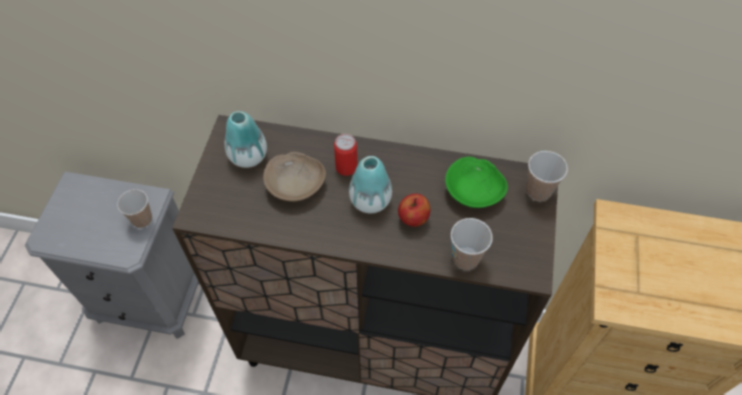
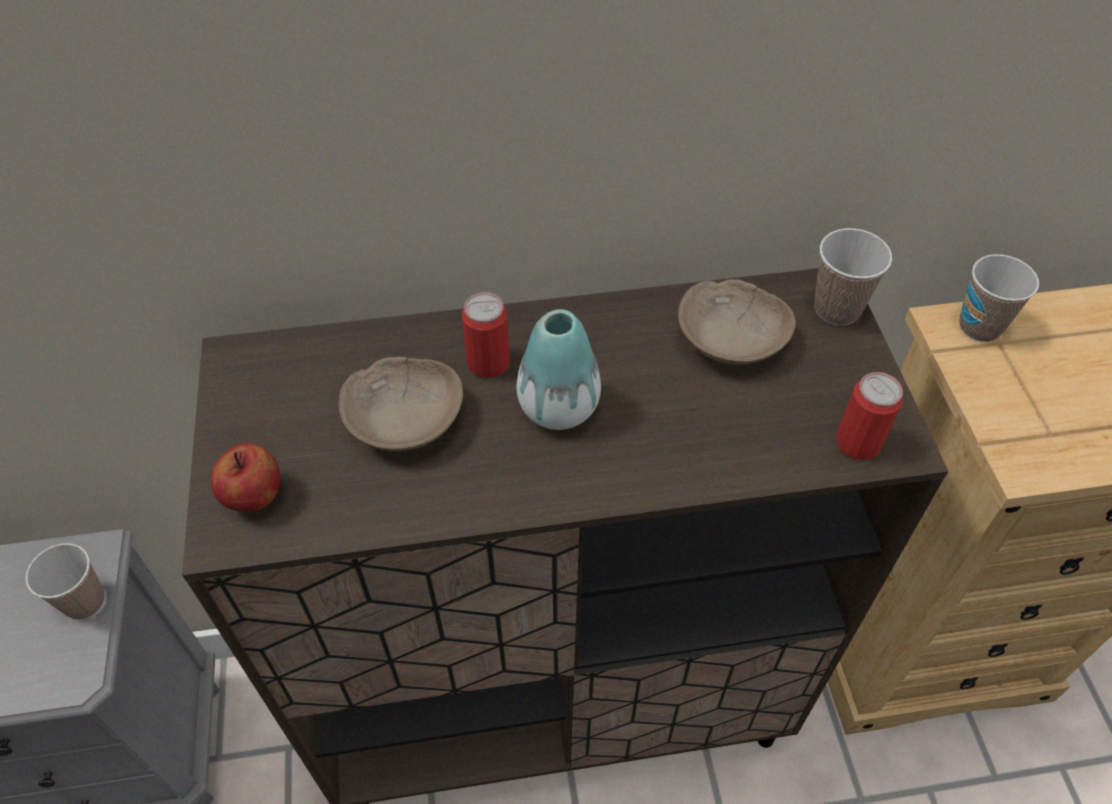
camera: 20 degrees left, 5 degrees down
(248, 156) = (292, 395): vase -> none
(413, 219) = (650, 416): apple -> apple (254, 497)
(465, 258) = (774, 455): cup -> cup (979, 327)
(473, 190) = (730, 337): green bowl -> beige bowl
(512, 265) = (858, 442): none -> can

